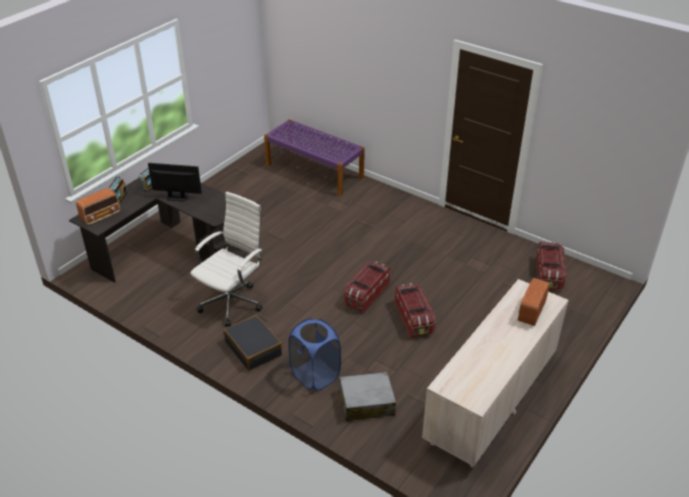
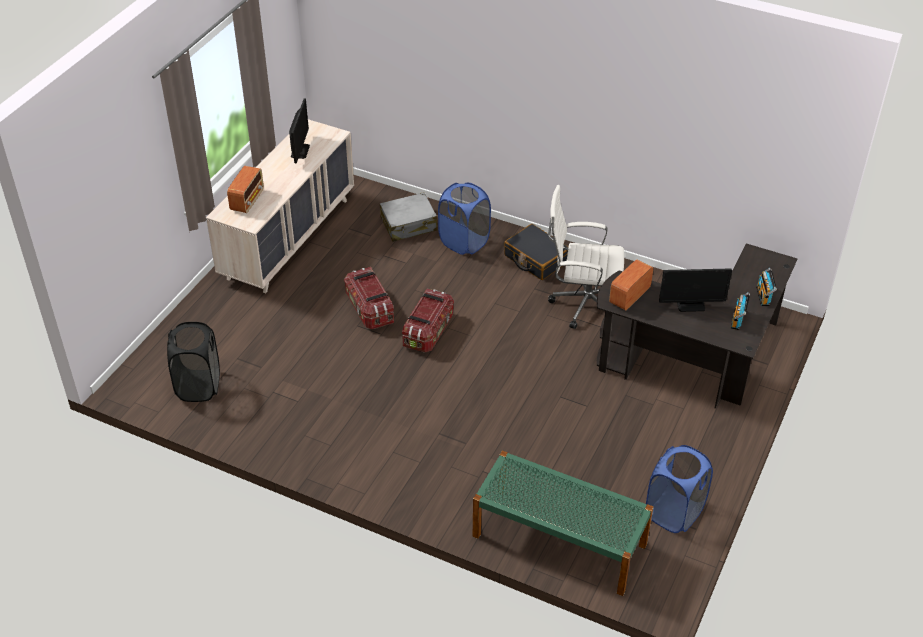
camera: 170 degrees right, 5 degrees up
(101, 216) = (763, 267): radio -> radio (629, 296)
(233, 302) = (582, 304): white office chair -> white office chair turned 75 degrees clockwise
(242, 176) = (674, 512): none -> blue laundry basket
(314, 171) = (559, 541): purple bench -> green bench
(483, 366) = (300, 151): none -> monitor
(548, 275) = (199, 386): storage box -> black laundry basket

